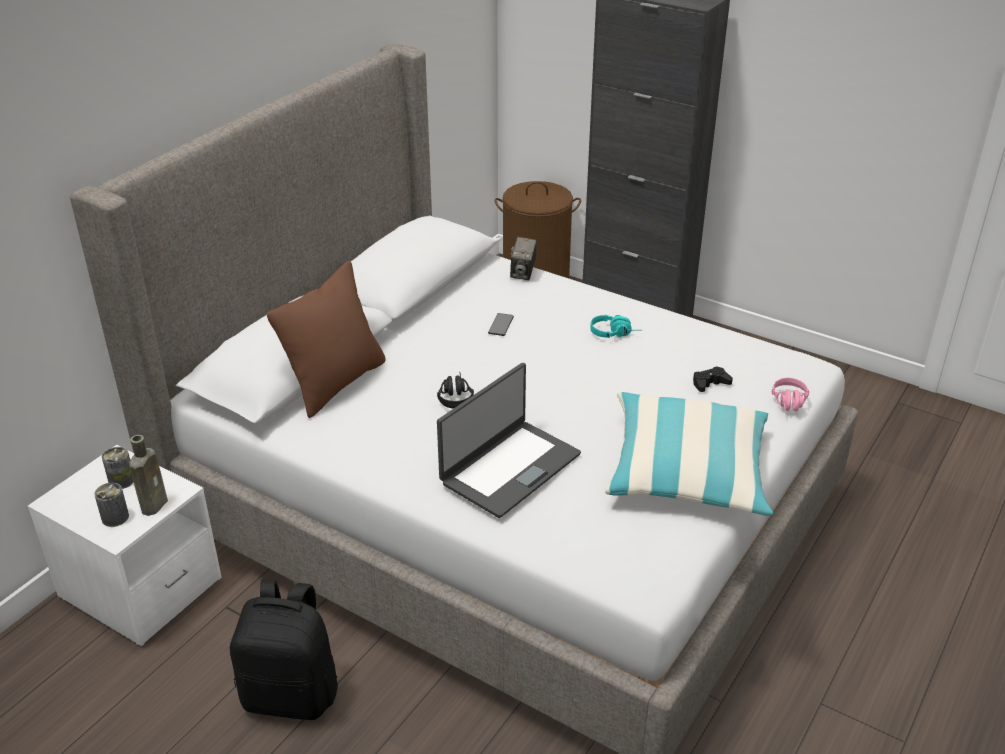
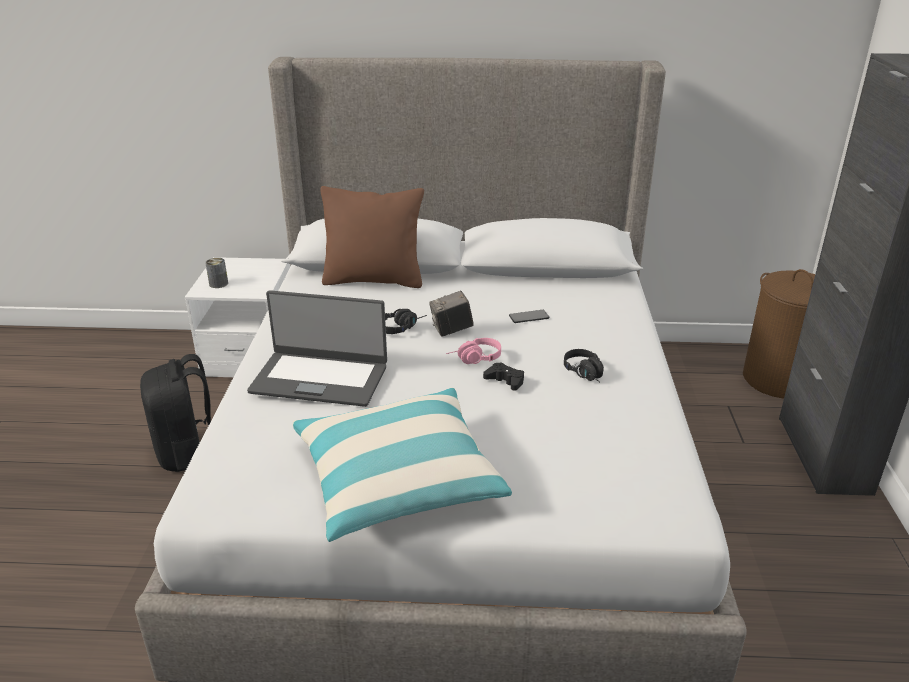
camera: 60 degrees right, 5 degrees down
(121, 480) = (255, 272): can -> none
(155, 503) = (240, 290): brown bottle -> none
(523, 273) = (623, 303): camera -> camera (451, 330)
(615, 333) = (587, 374): turquoise headphones -> black headphones
(710, 383) = (565, 454): black game controller -> black game controller (505, 381)
(789, 405) = (583, 521): pink headphones -> pink headphones (474, 359)

